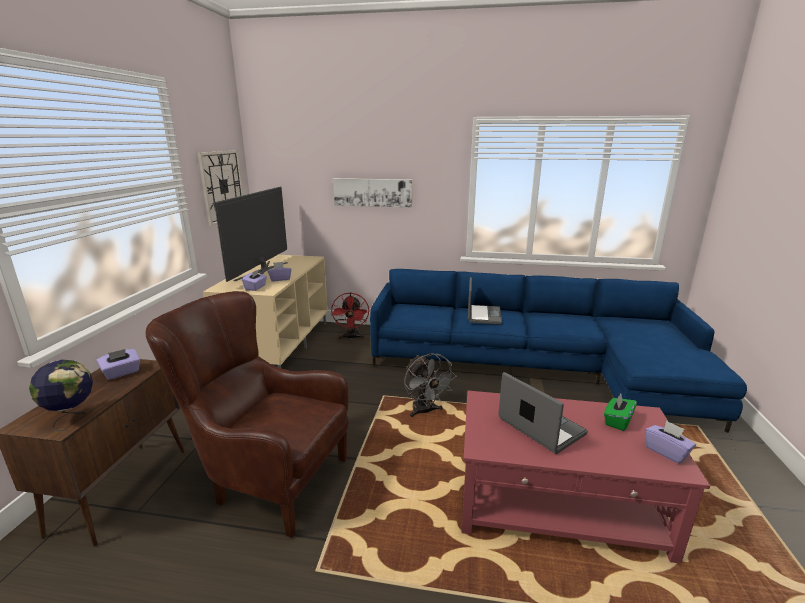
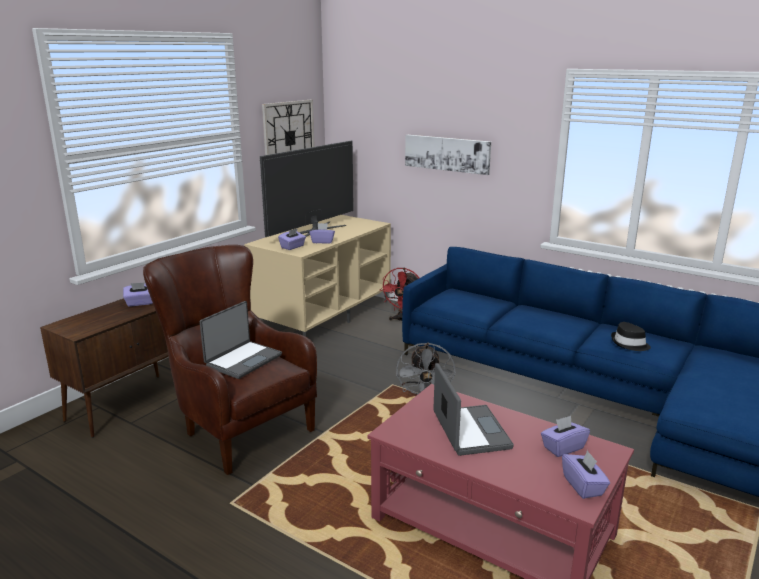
camera: 25 degrees right, 0 degrees up
(72, 418) = (89, 328): globe -> none
(483, 315) = (536, 316): laptop -> laptop (243, 360)
(562, 324) = (629, 344): none -> black hat
(617, 421) = (563, 447): green tissue box -> purple tissue box

